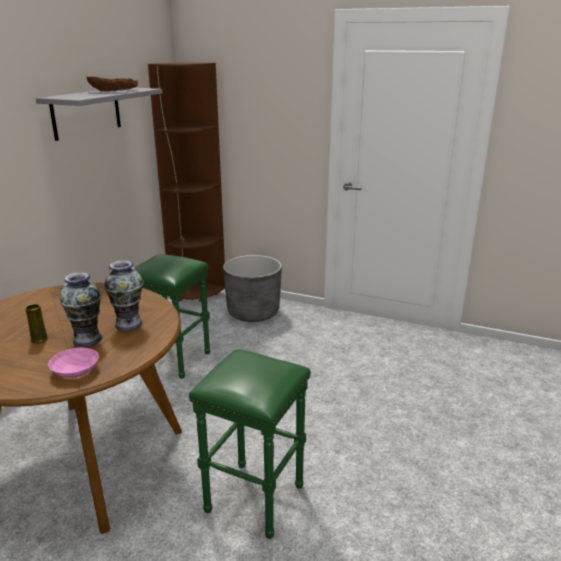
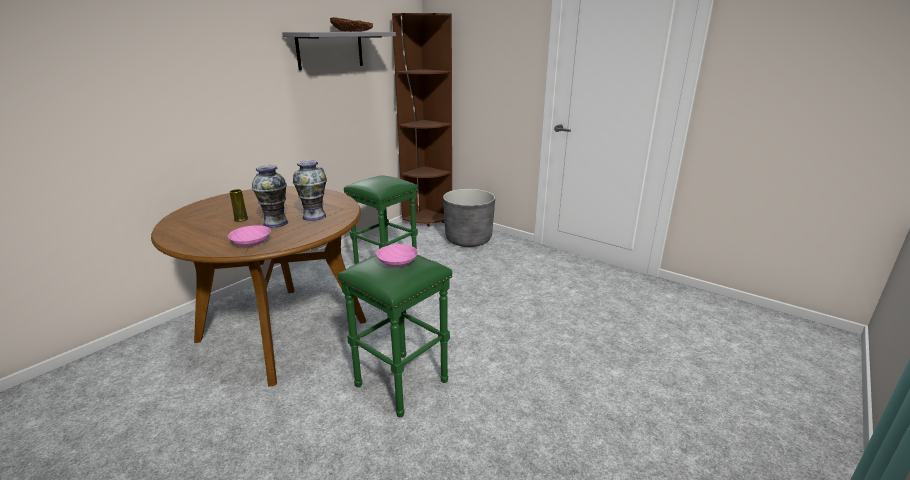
camera: 15 degrees right, 0 degrees up
(253, 370) = (396, 262): none -> pink bowl

